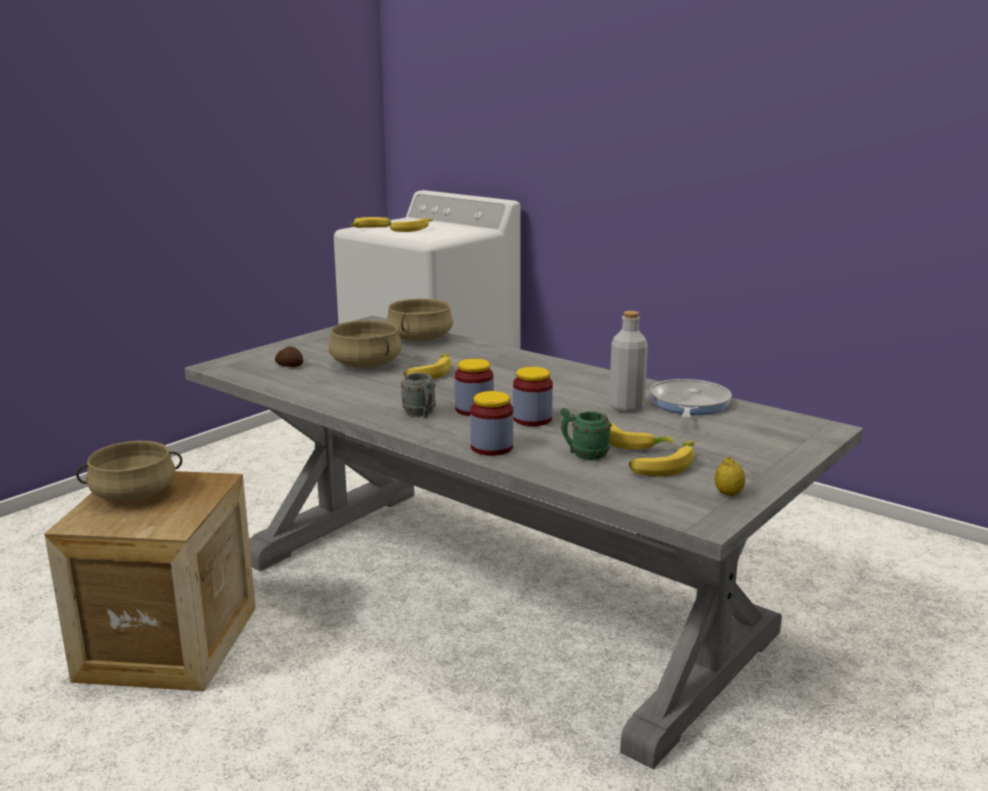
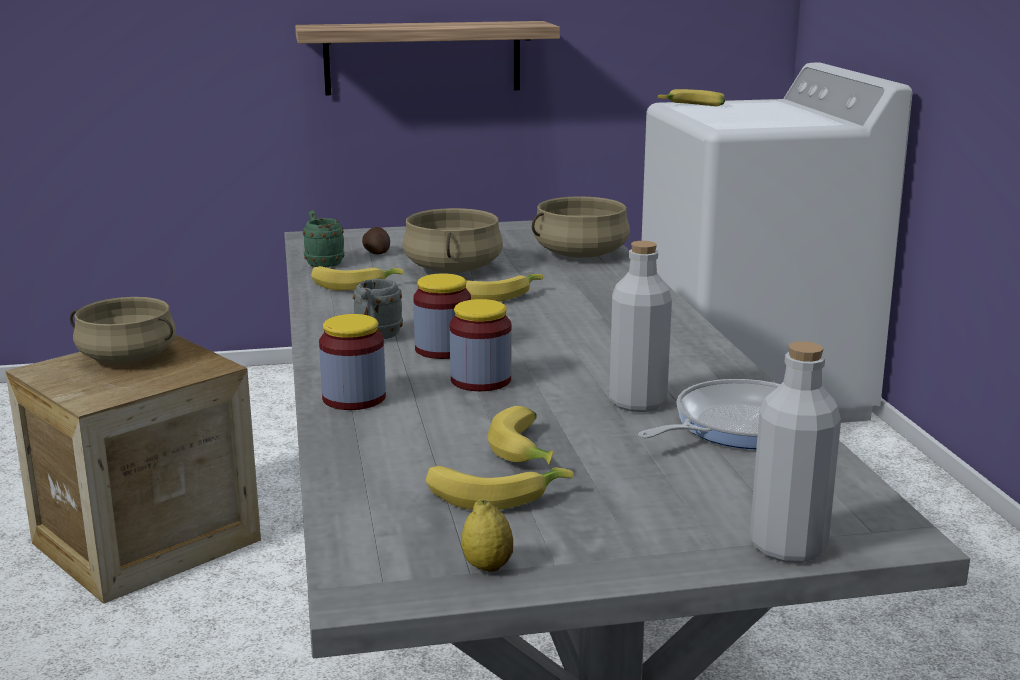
camera: 40 degrees right, 0 degrees up
(155, 214) = (422, 57): none -> shelf
(411, 229) = (740, 113): banana -> banana (354, 285)
(583, 454) = (434, 443): green mug -> green mug (322, 263)
(806, 445) = (788, 547): none -> grey bottle

